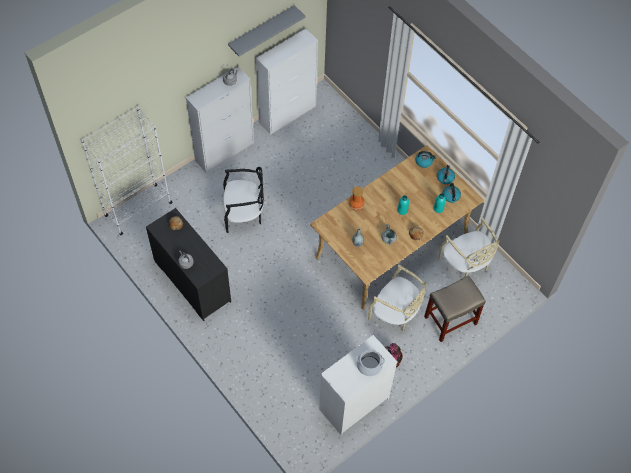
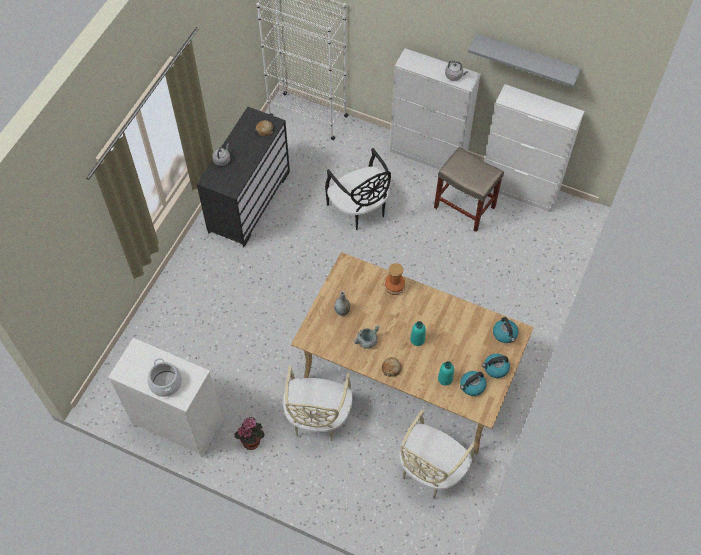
camera: 65 degrees right, 0 degrees up
(451, 320) = (342, 484): beige stool -> beige stool (465, 207)

